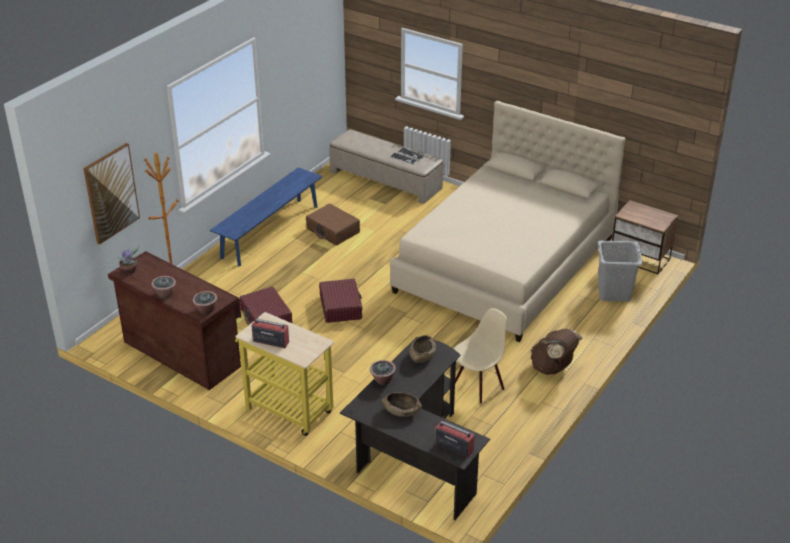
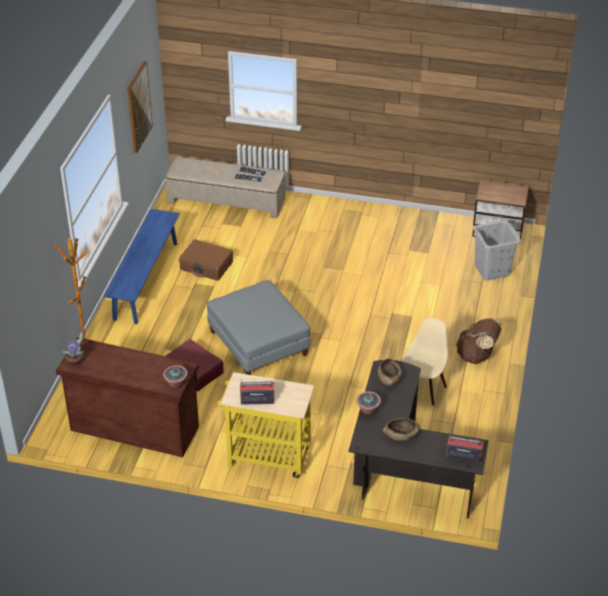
camera: 20 degrees left, 5 degrees up
(111, 193) = (35, 289): picture -> picture (138, 107)
(165, 294) = (126, 377): potted plant -> none
(341, 307) = (258, 343): red suitcase -> grey ottoman
(505, 265) = (384, 265): beige bed -> none

